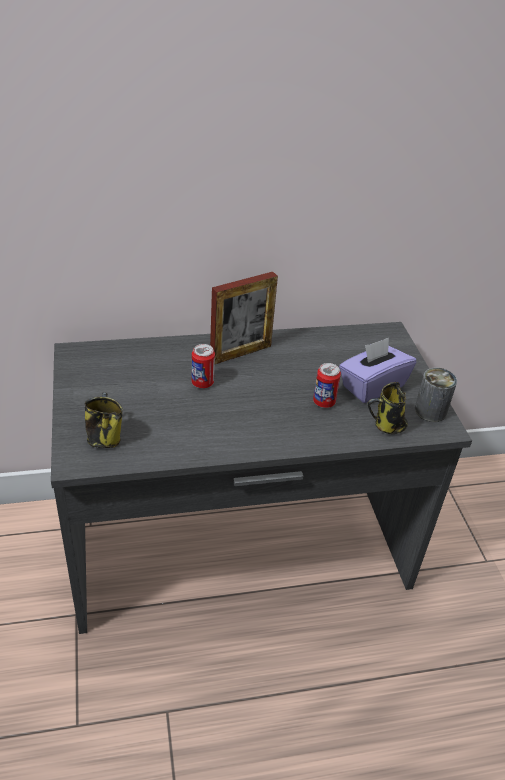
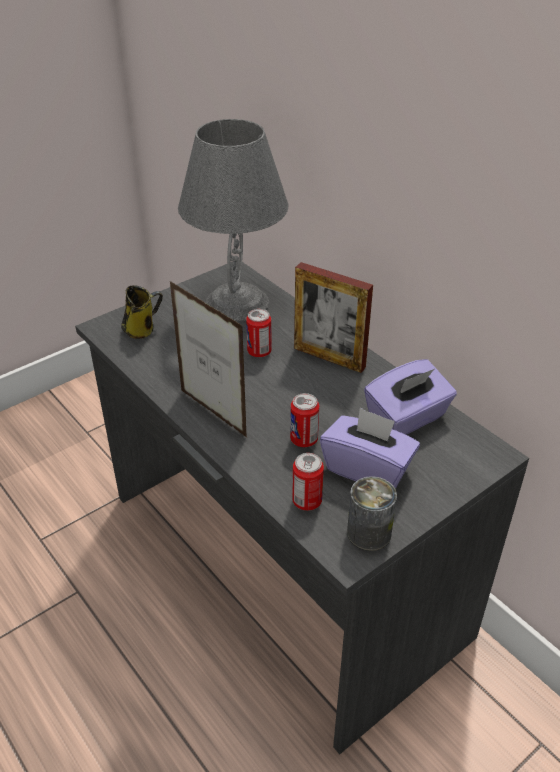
camera: 65 degrees right, 0 degrees up
(123, 368) = (238, 303): none -> grey table lamp
(259, 436) = (213, 413): none -> picture frame
(334, 348) = (407, 418): none -> purple tissue box
(387, 426) = (307, 501): mug -> can

